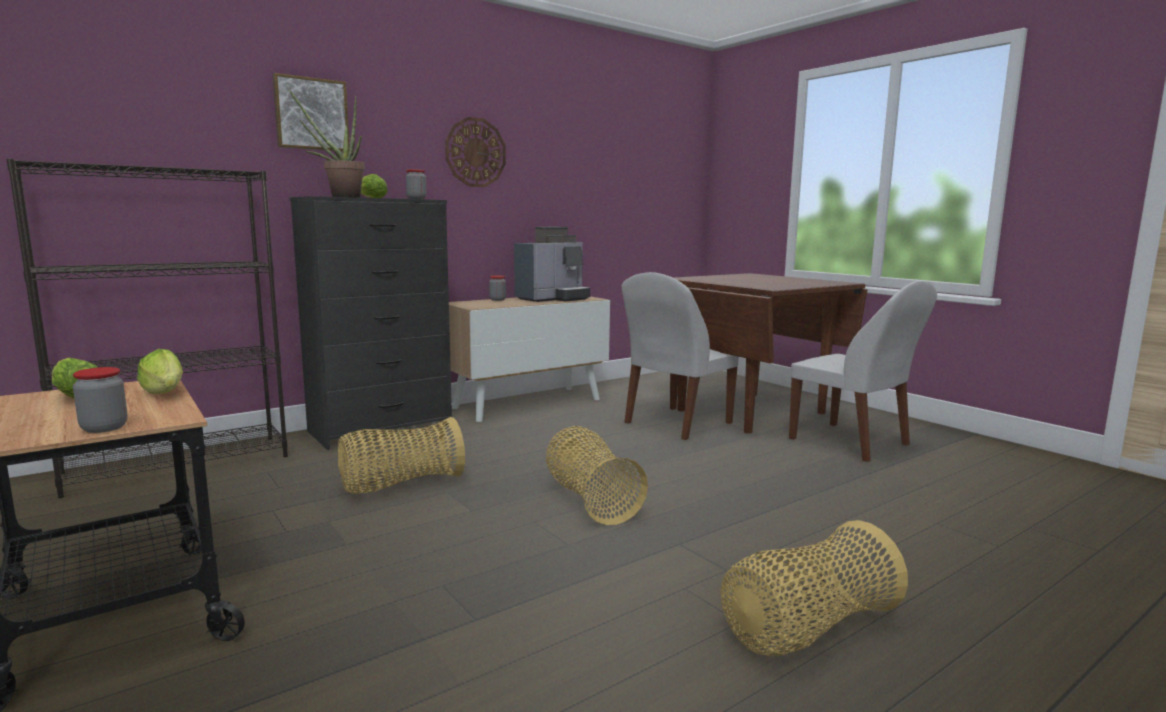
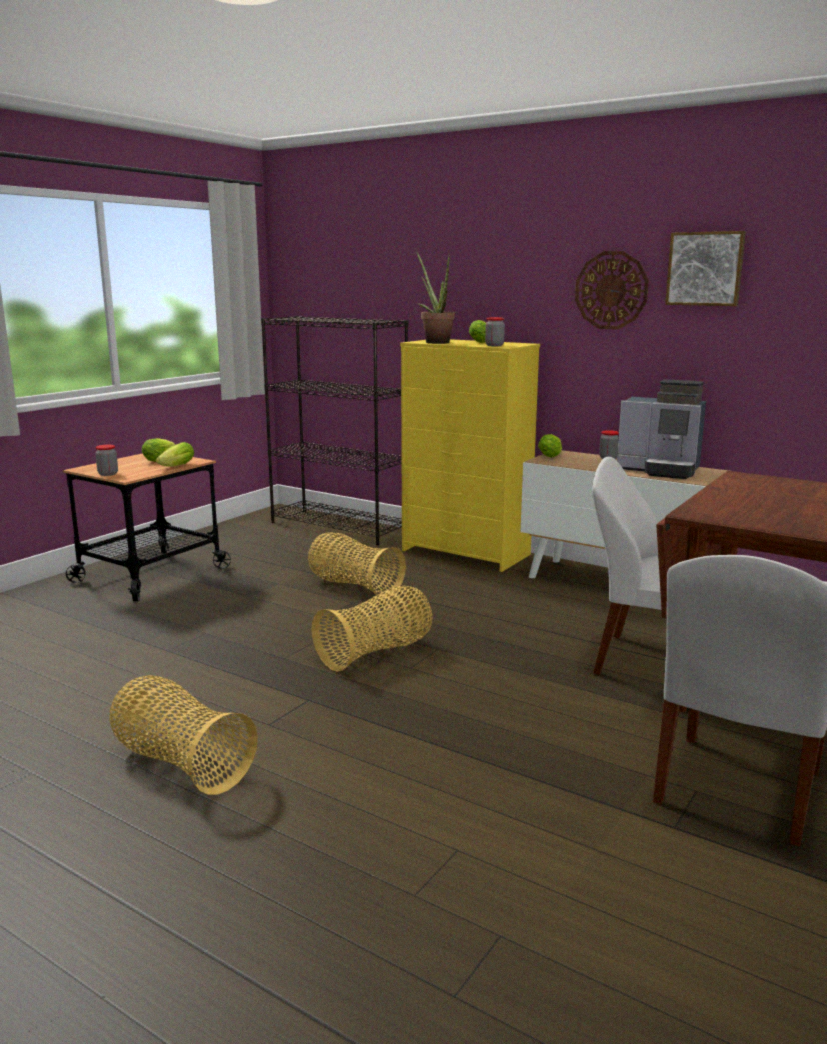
camera: 70 degrees right, 5 degrees up
(311, 114) = (459, 265): picture -> picture (705, 269)
(382, 428) = (466, 553): black dresser -> yellow dresser
(461, 304) = (551, 455): none -> lettuce

